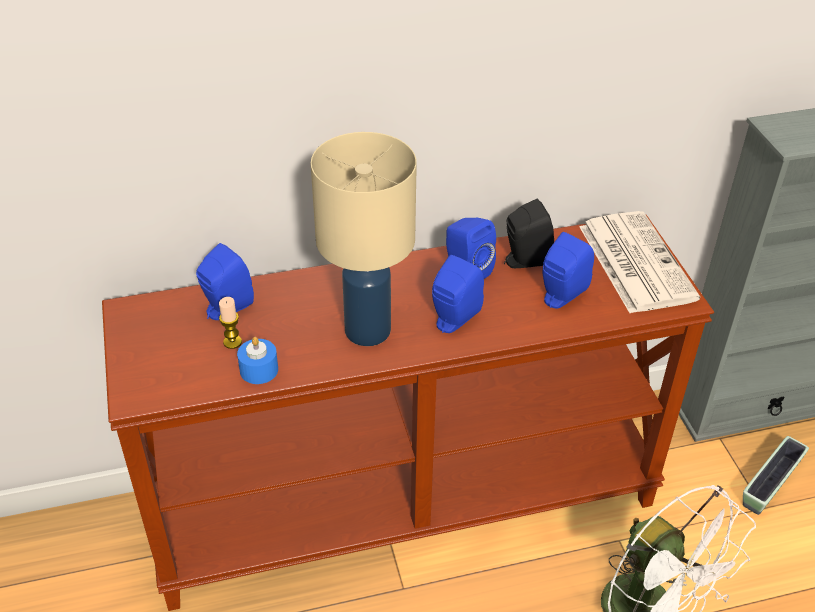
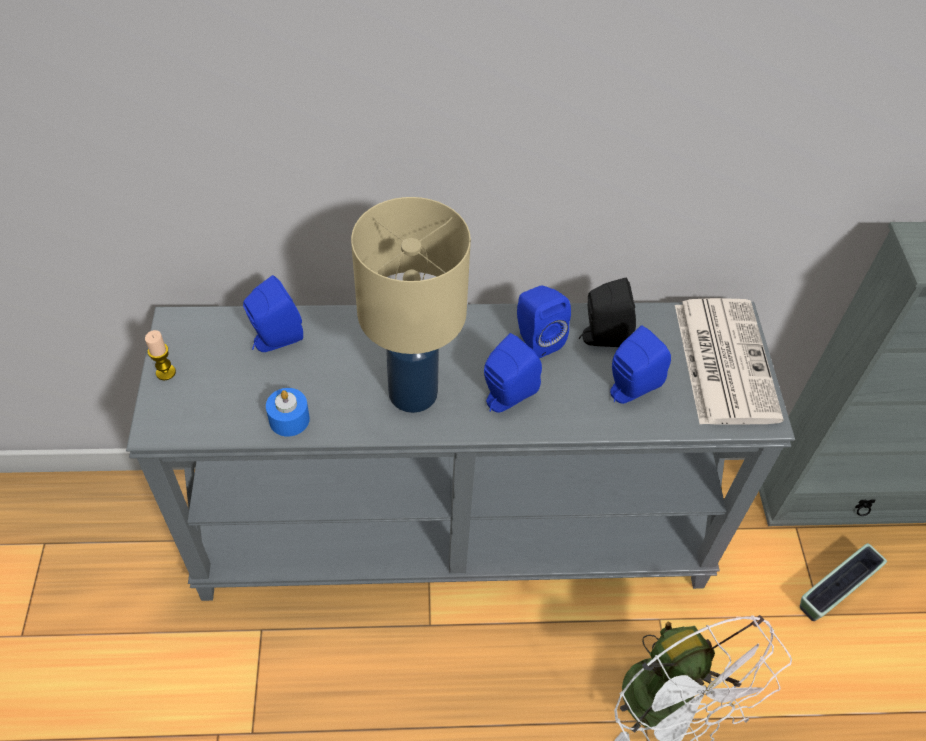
camera: 10 degrees right, 10 degrees up
(232, 342) = (271, 381): candle -> candle (165, 372)
(405, 499) = (455, 530): brown console table -> grey console table

